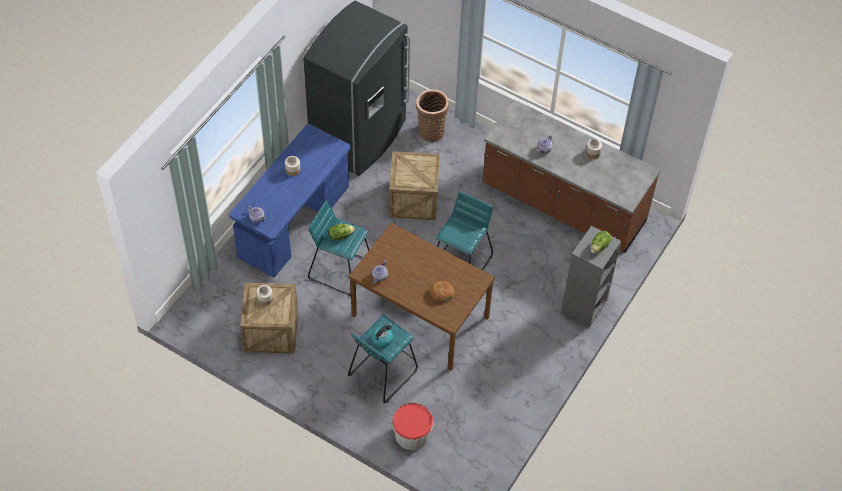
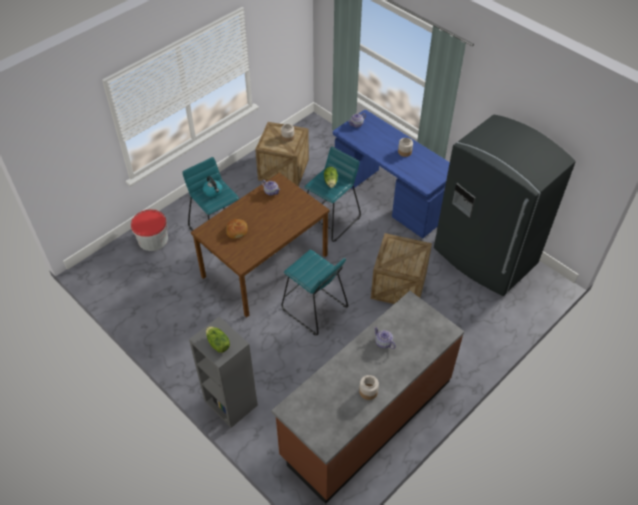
camera: 105 degrees right, 5 degrees down
(431, 130) = (487, 316): basket -> none

